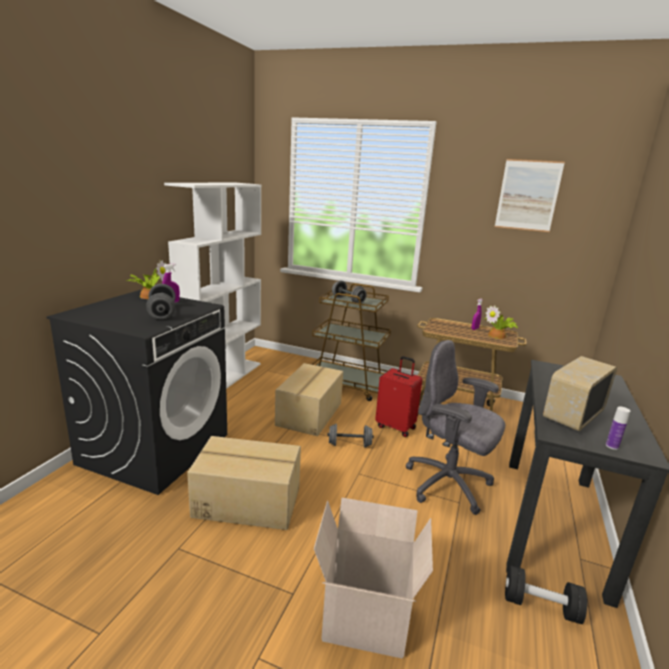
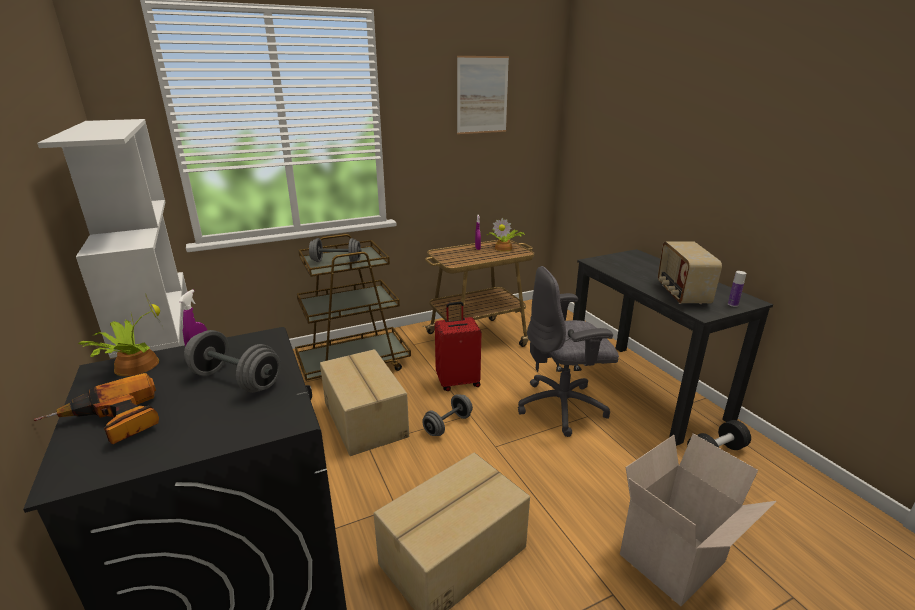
camera: 45 degrees left, 5 degrees up
(106, 308) = (113, 424): none -> power drill

